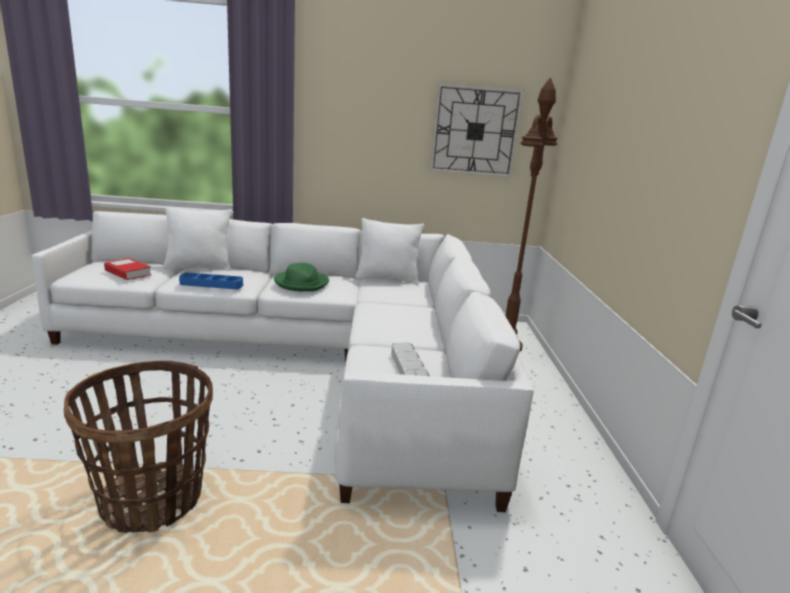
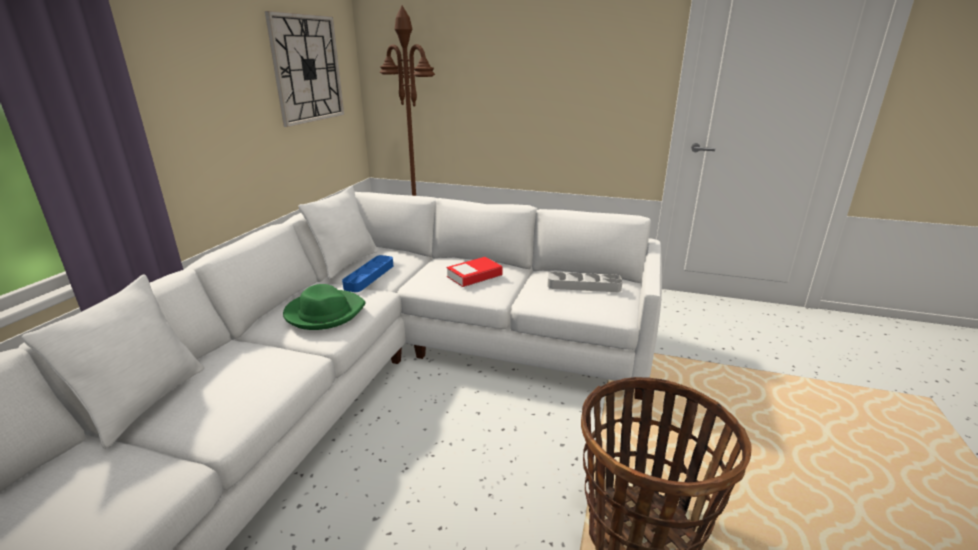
camera: 70 degrees left, 5 degrees up
(128, 273) = (97, 499): book -> book (474, 276)
(211, 284) = (267, 387): blue tray -> blue tray (369, 276)

